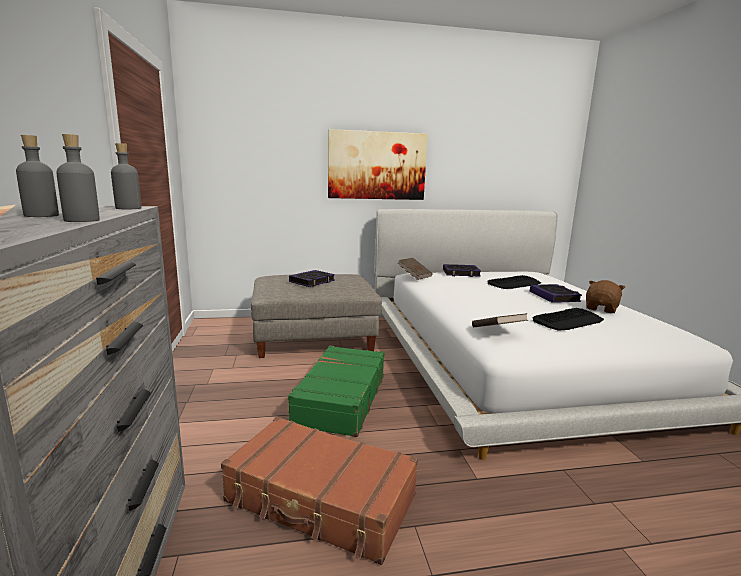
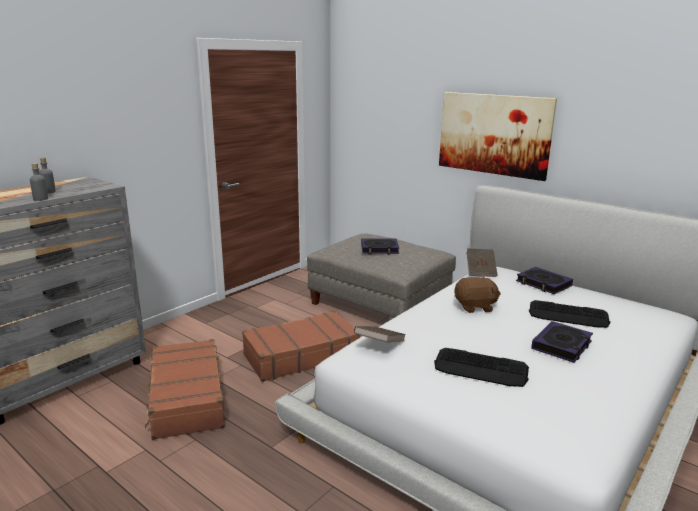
camera: 50 degrees right, 5 degrees up
(128, 208) = (100, 188): grey bottle -> none
(340, 399) = (301, 355): green suitcase -> brown suitcase
(601, 309) = (574, 380): brown plush toy -> brown plush toy (475, 307)

